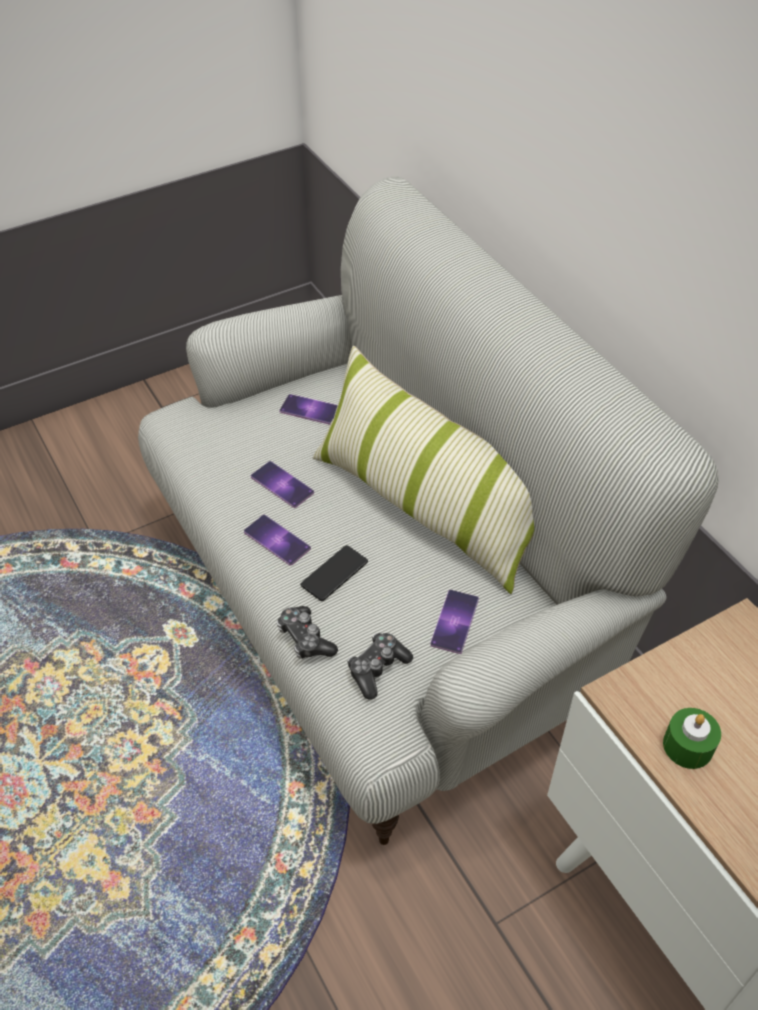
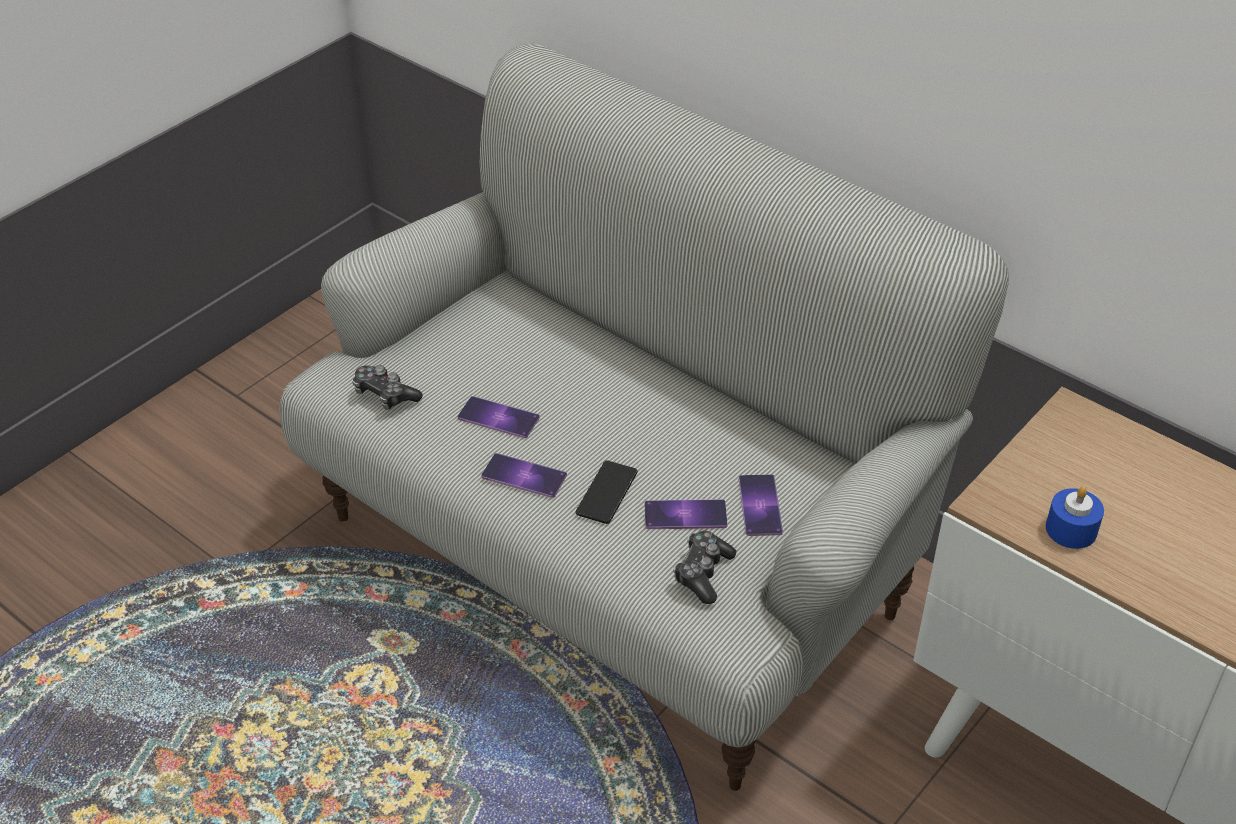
camera: 20 degrees left, 5 degrees down
(305, 639) = (609, 566): game controller -> game controller (385, 395)
(311, 410) = (489, 331): phone -> phone (685, 515)
(425, 506) = (669, 400): pillow -> none
(688, 746) = (1071, 529): green candle -> blue candle

